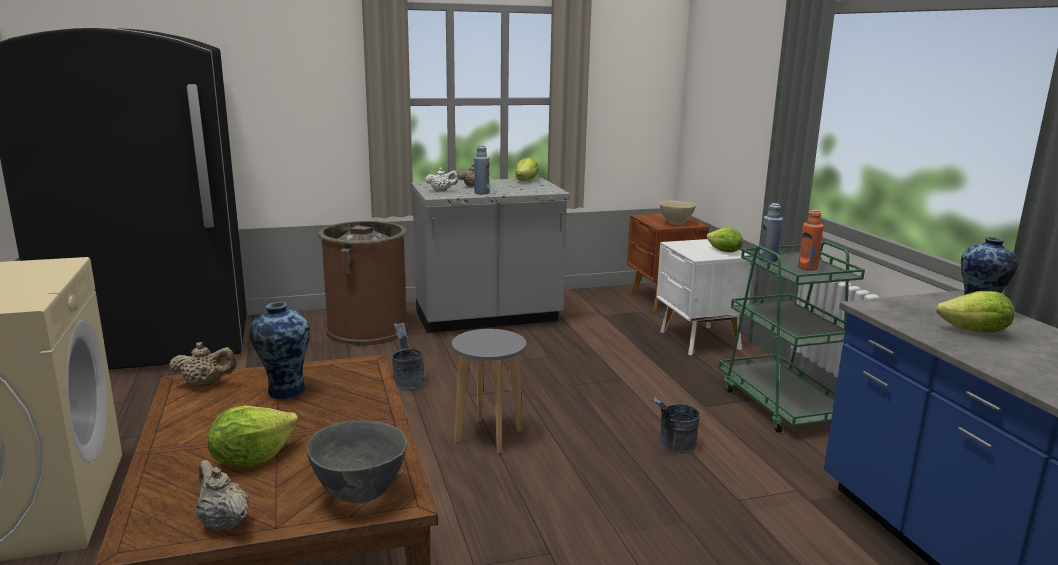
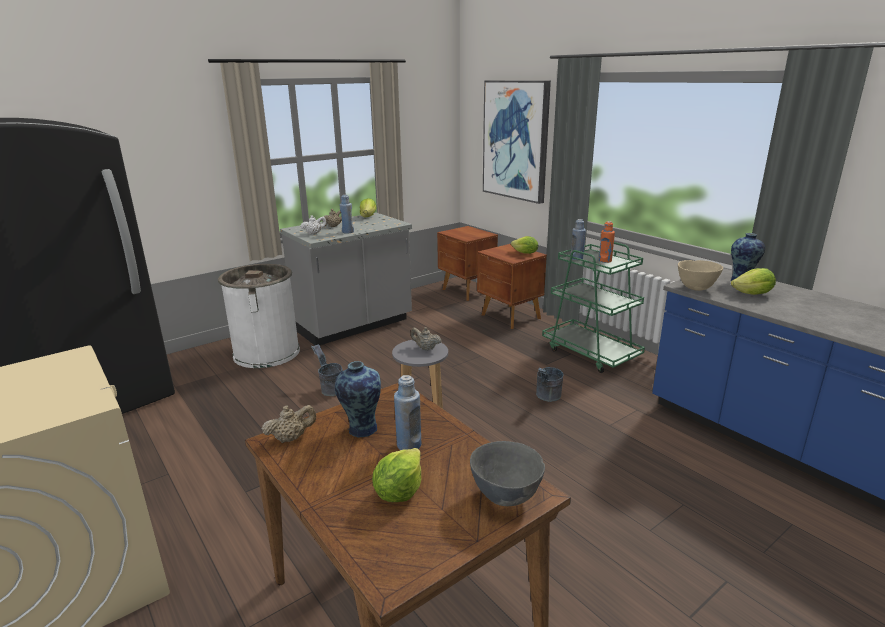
camera: 20 degrees left, 5 degrees up
(223, 522) = (436, 548): beige teapot -> beige teapot (425, 348)
(316, 417) = (409, 445): none -> blue bottle
(367, 330) = (266, 352): brown trash can -> white trash can
(676, 224) = (474, 235): beige bowl -> beige bowl (695, 288)
(699, 341) = (510, 317): white nightstand -> brown nightstand
(740, 97) = (516, 140): none -> picture

